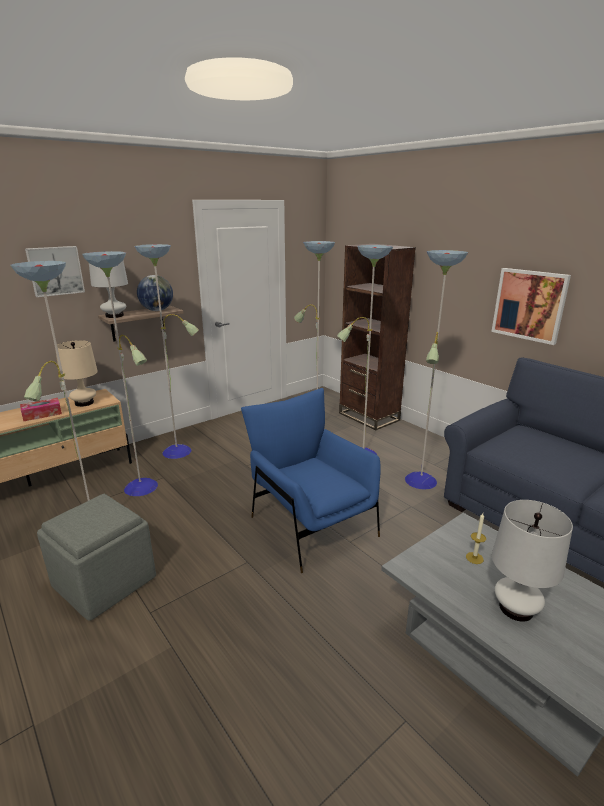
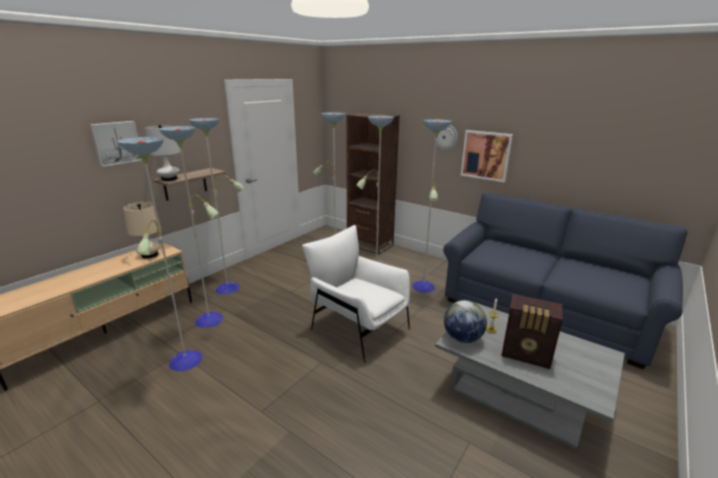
camera: 15 degrees left, 0 degrees up
(42, 414) = (116, 268): tissue box -> none
(105, 581) = (213, 395): grey ottoman -> none
(157, 310) = (203, 172): globe -> globe (462, 338)
(311, 524) = (357, 328): blue armchair -> white armchair
(475, 277) = (446, 137): none -> wall clock
(516, 608) = (527, 355): white table lamp -> radio

